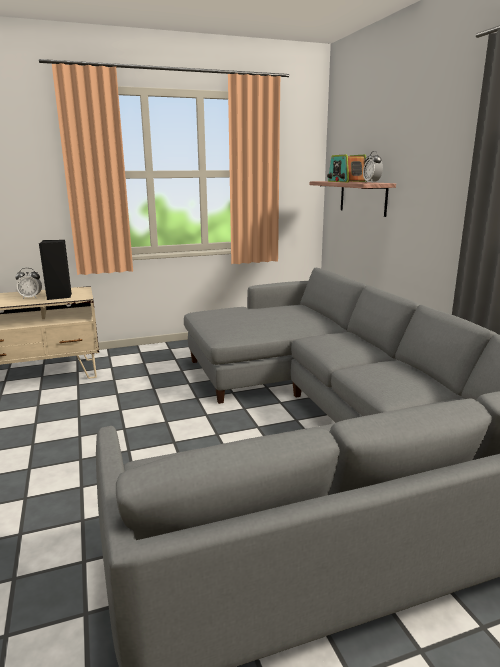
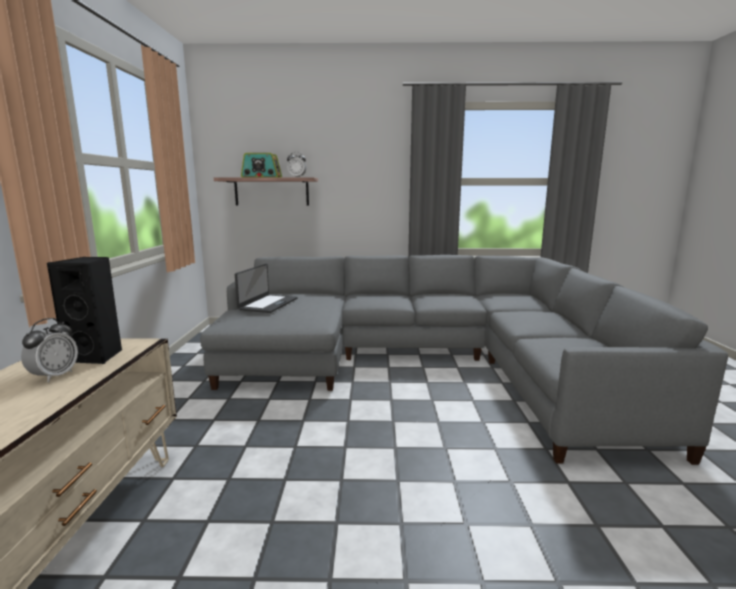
camera: 70 degrees left, 5 degrees down
(258, 311) = (268, 304): none -> laptop

